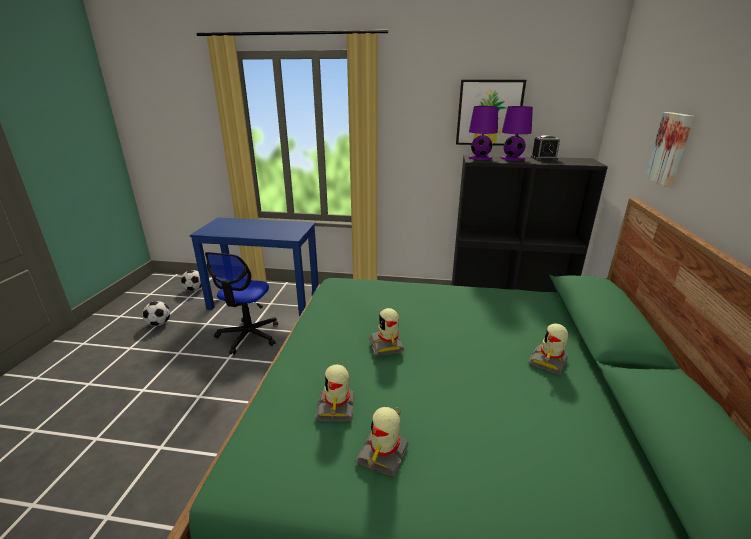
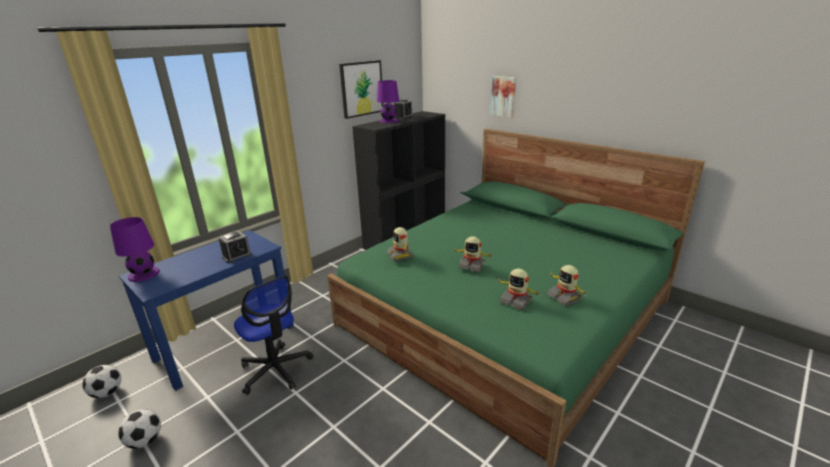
camera: 55 degrees left, 0 degrees up
(269, 234) = (237, 256): none -> alarm clock
(480, 157) = (371, 125): purple table lamp -> purple table lamp (144, 274)
(548, 362) = (529, 229): toy robot -> toy robot (400, 255)

